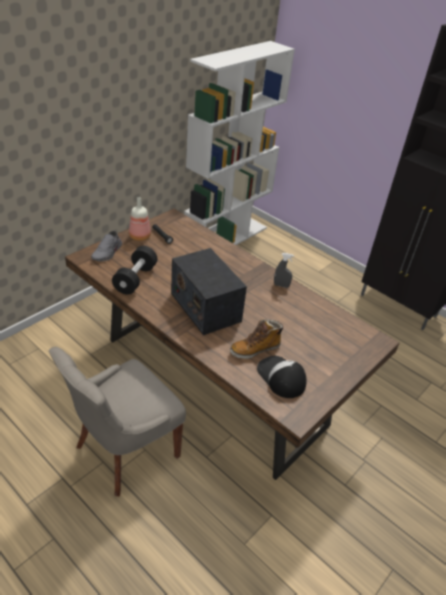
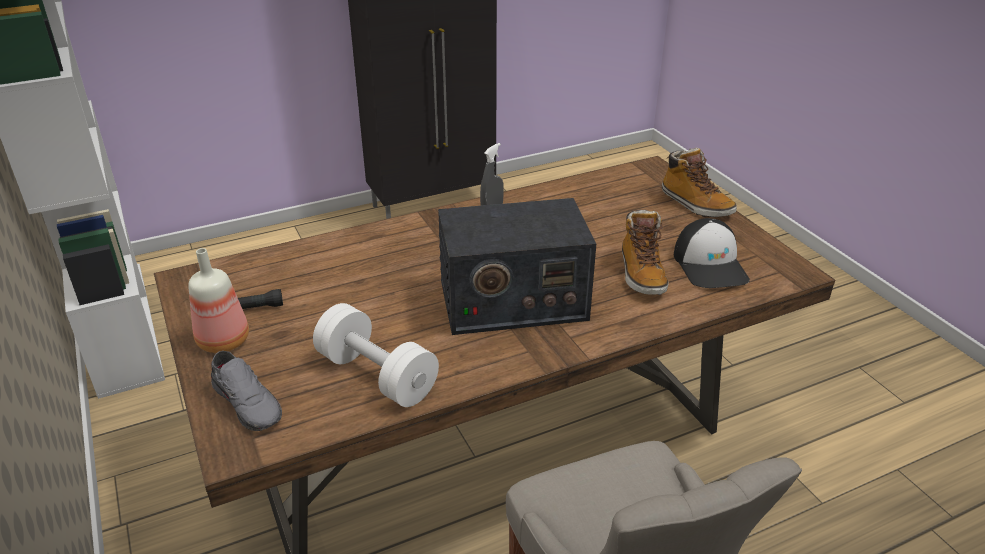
camera: 65 degrees left, 5 degrees down
(135, 279) = (377, 375): black dumbbell -> white dumbbell
(281, 377) = (710, 265): cap -> cap turned 90 degrees counterclockwise
(347, 365) = (695, 204): none -> boot

